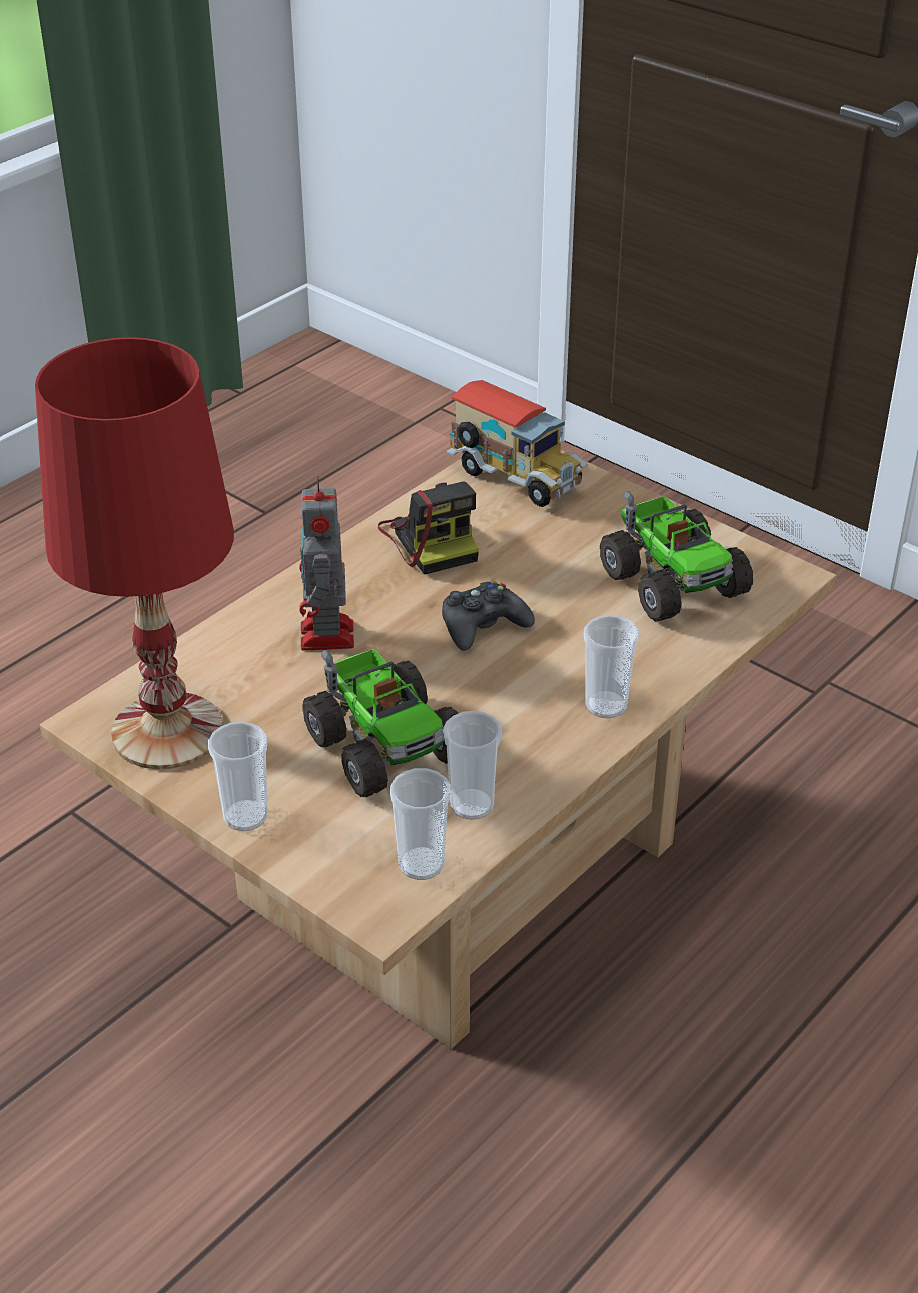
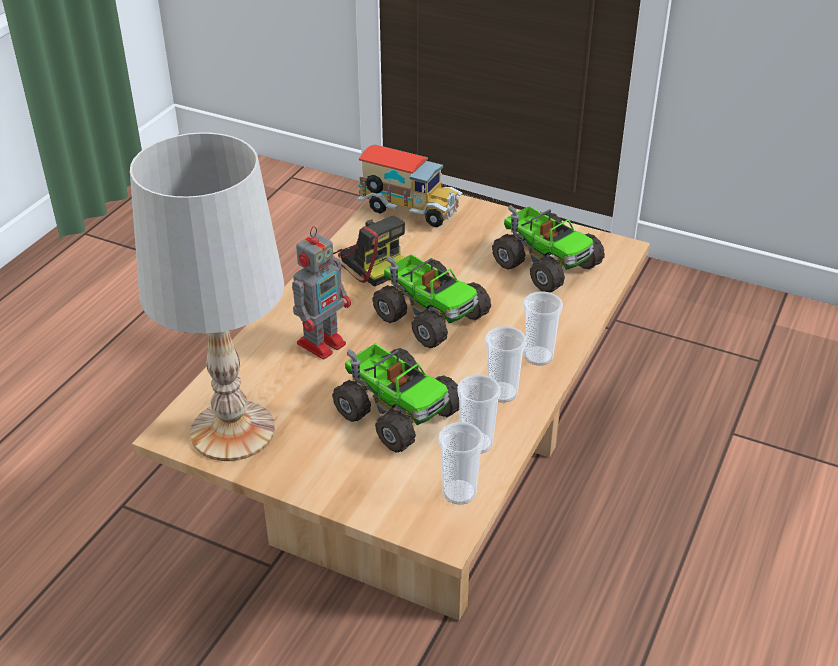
camera: 15 degrees left, 0 degrees up
(168, 730) = (233, 430): red table lamp -> white table lamp
(245, 816) = (316, 482): cup -> cup (502, 392)
(327, 637) = (323, 342): toy robot -> toy robot turned 120 degrees counterclockwise
(483, 625) = (430, 315): black game controller -> toy truck

